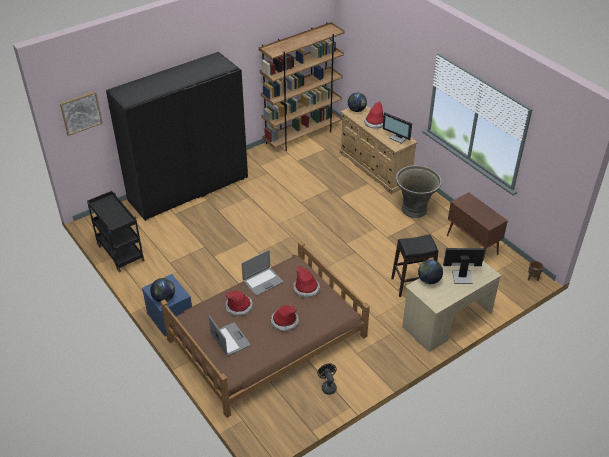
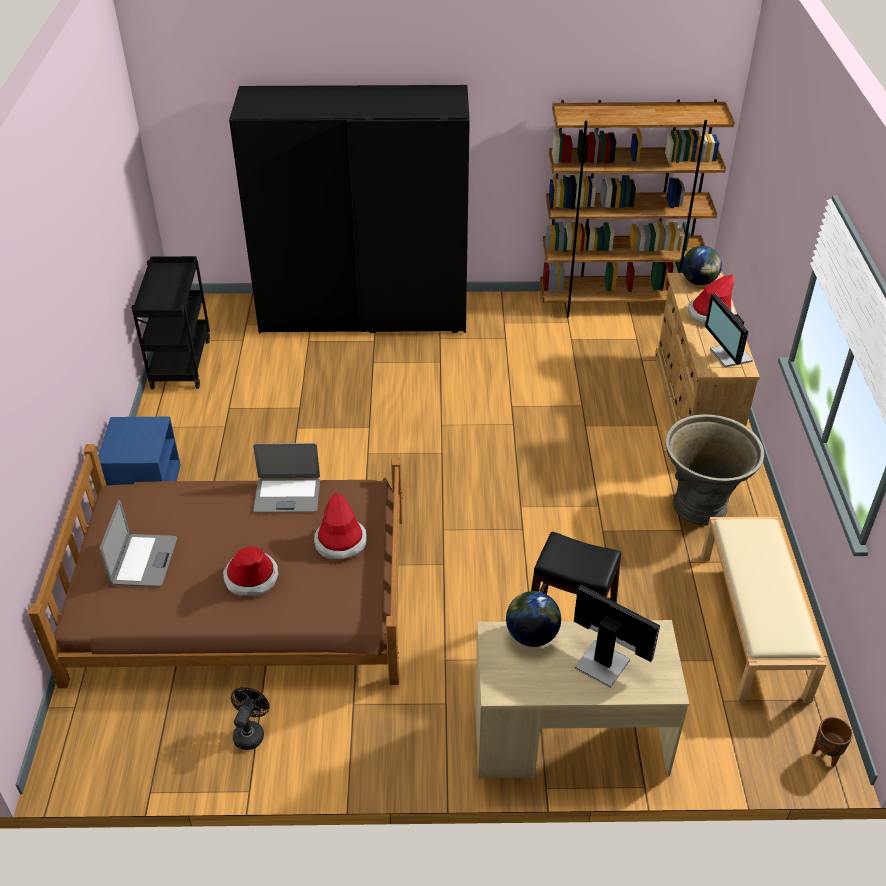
camera: 35 degrees right, 0 degrees up
(81, 113) = (193, 112): picture -> none
(164, 298) = (120, 447): globe -> none
(239, 307) = (211, 516): hat -> none
(472, 245) = (754, 625): brown cabinet -> beige bench

